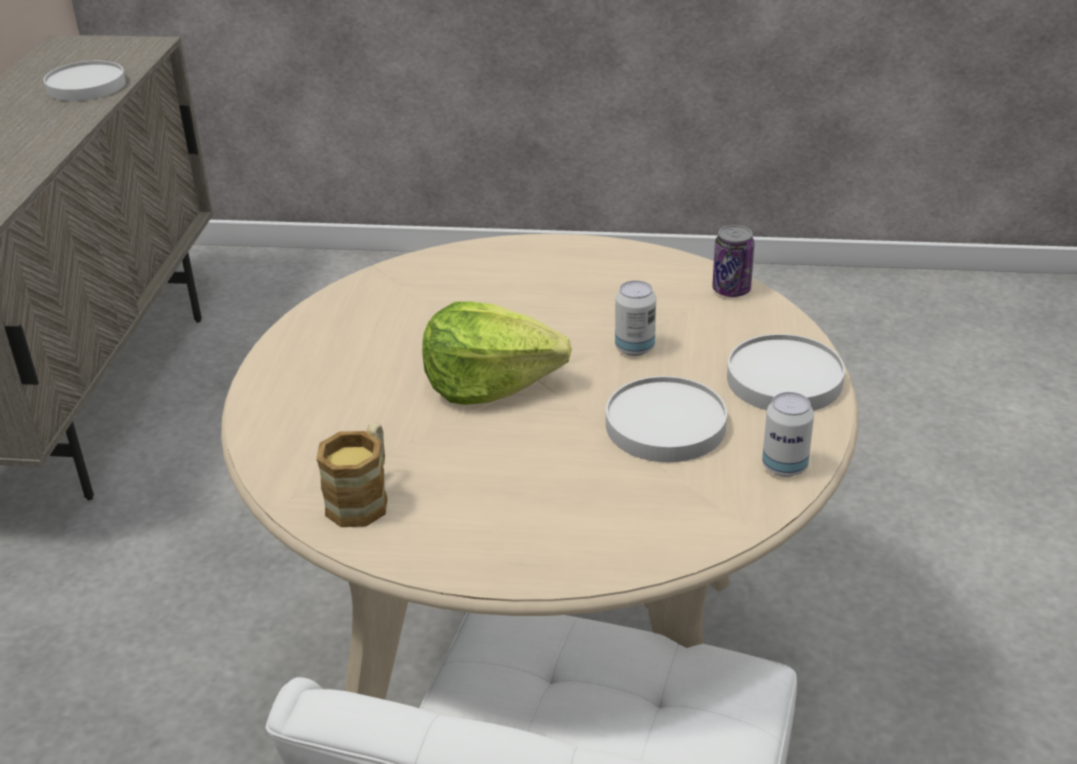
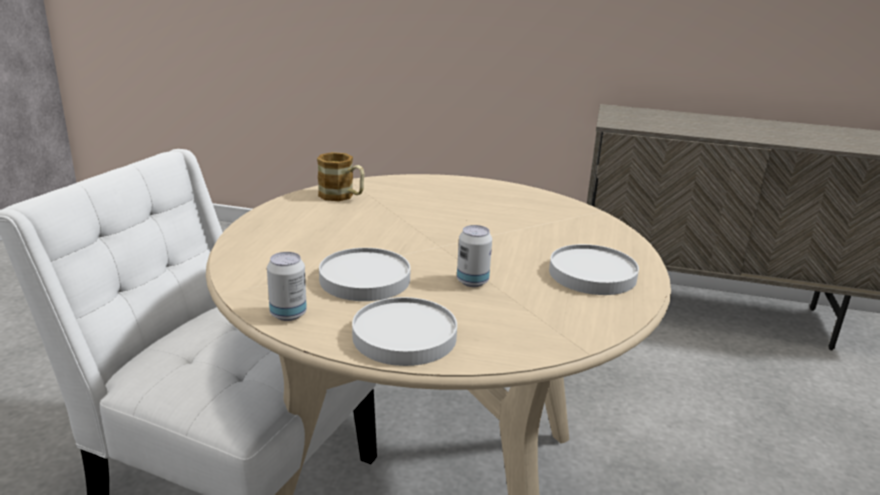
camera: 95 degrees right, 10 degrees down
(86, 86) = (834, 141): white plate -> white plate (593, 274)
(489, 384) = (440, 232): lettuce -> none
(731, 290) = (564, 337): can -> none

